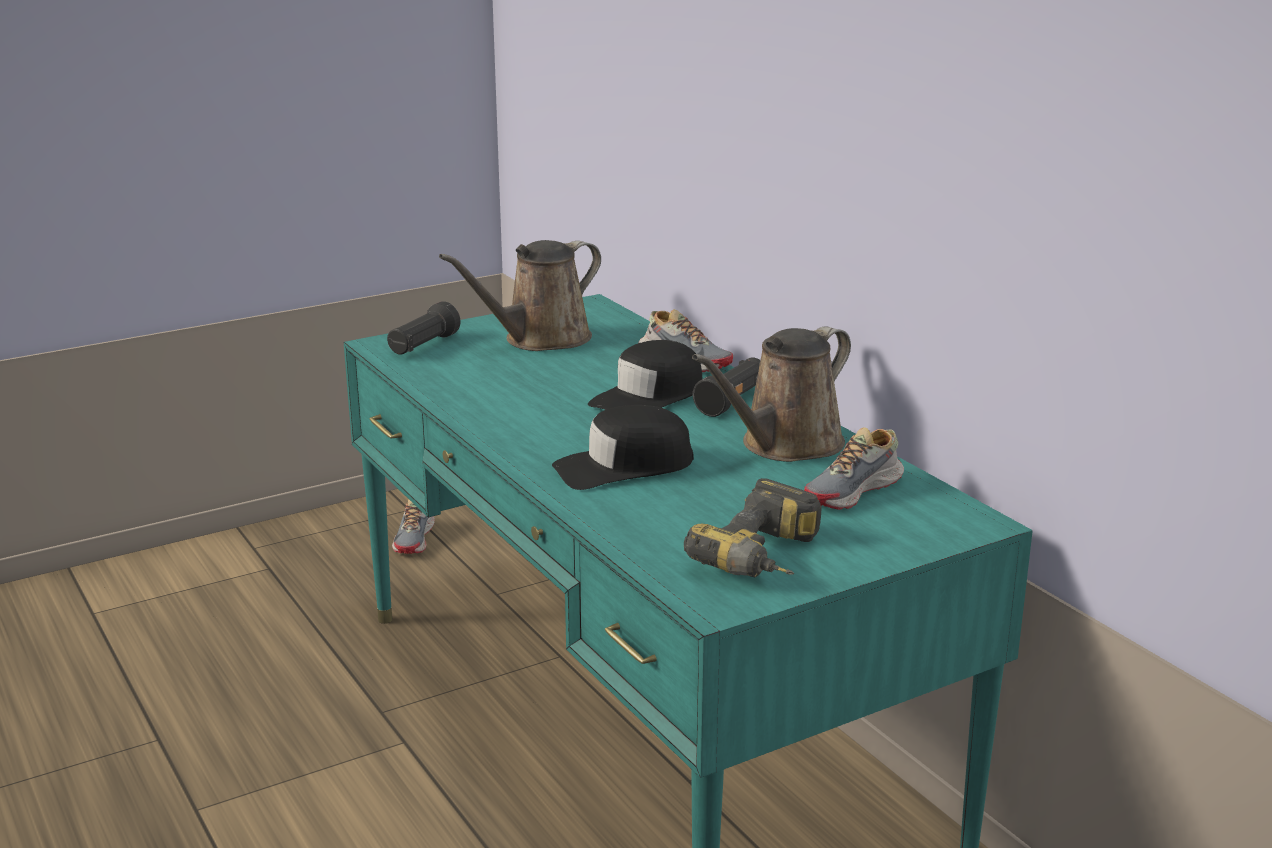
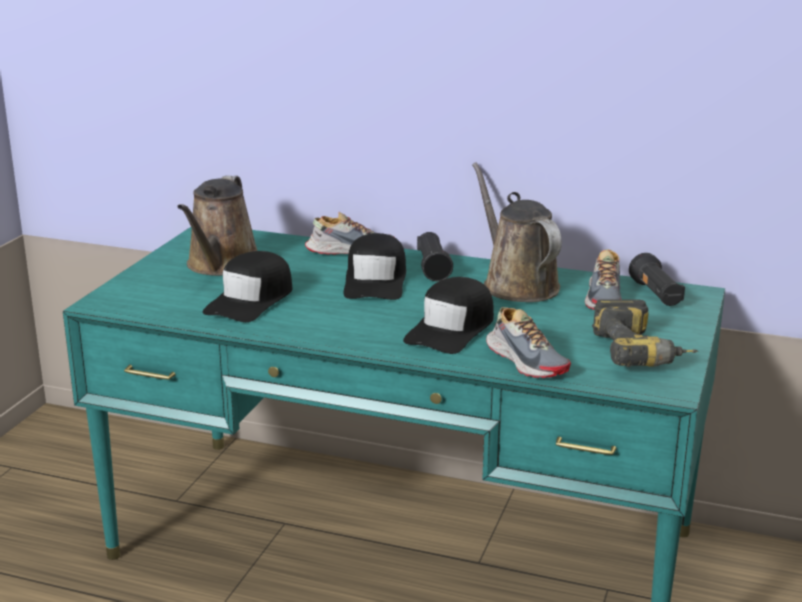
camera: 40 degrees left, 0 degrees up
(415, 538) = (50, 486): shoe -> shoe (526, 361)
(423, 346) = (139, 295): black flashlight -> black flashlight (656, 295)
(501, 379) = (251, 300): none -> black cap
(785, 445) = (516, 284): brown watering can -> brown watering can turned 150 degrees clockwise

